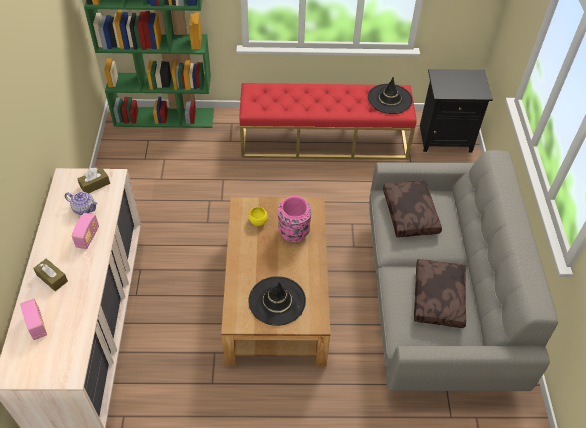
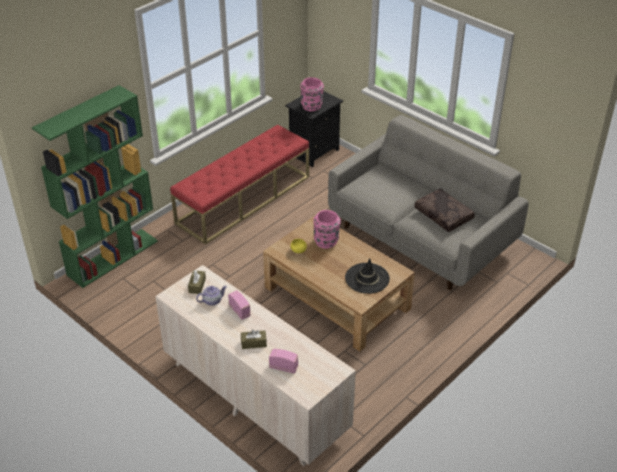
camera: 45 degrees left, 10 degrees down
(389, 99) = (278, 138): black hat -> none
(411, 214) = (377, 187): brown pillow -> none
(451, 86) = (312, 106): none -> pink vase

